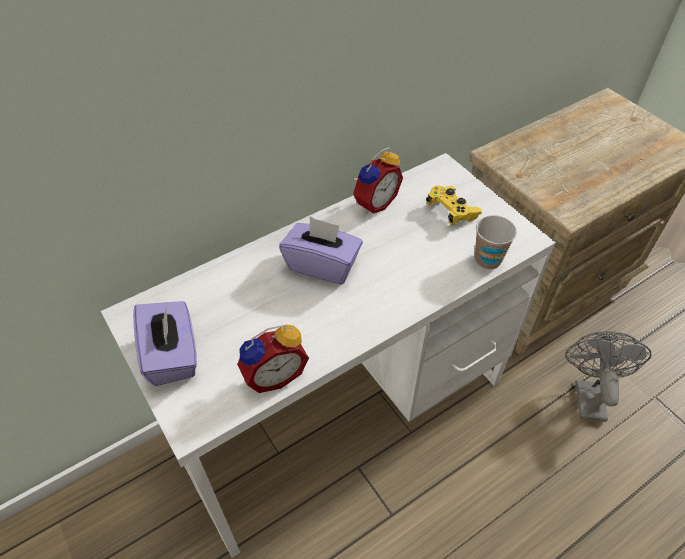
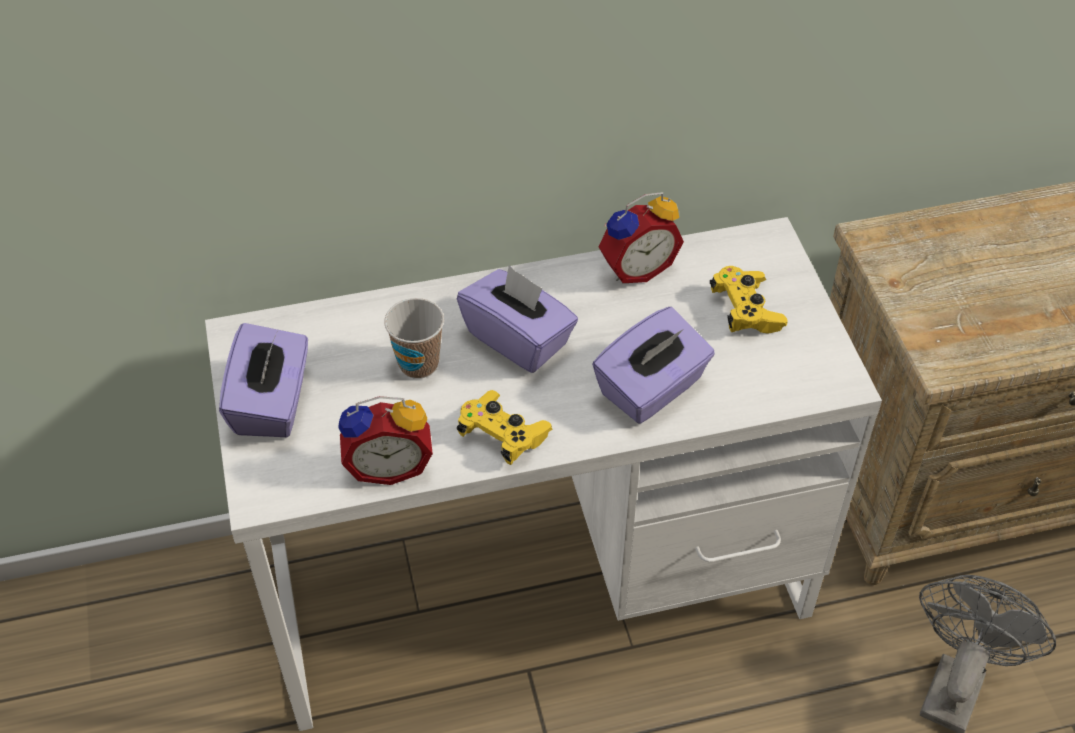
camera: 20 degrees right, 0 degrees up
(341, 331) = (502, 436): none -> yellow game controller
(420, 273) = (651, 389): none -> purple tissue box
(487, 260) = (761, 397): cup -> cup (418, 364)

